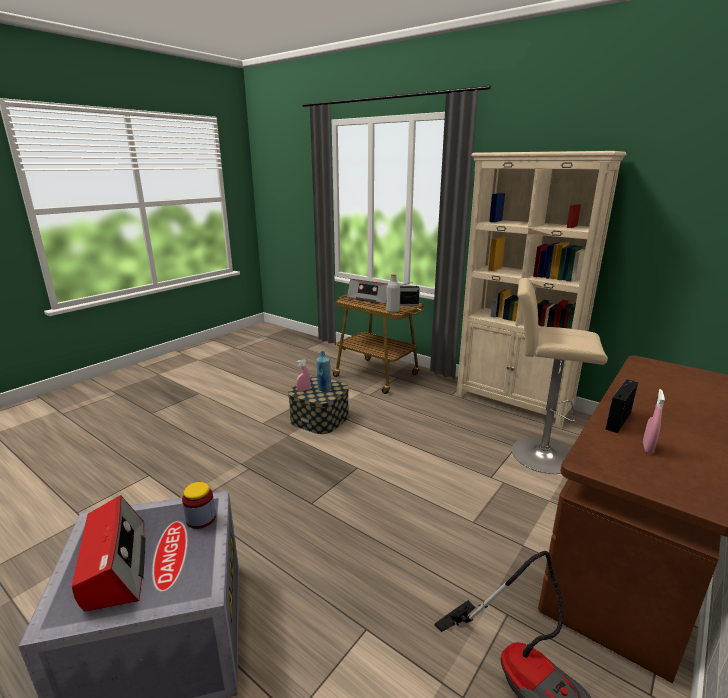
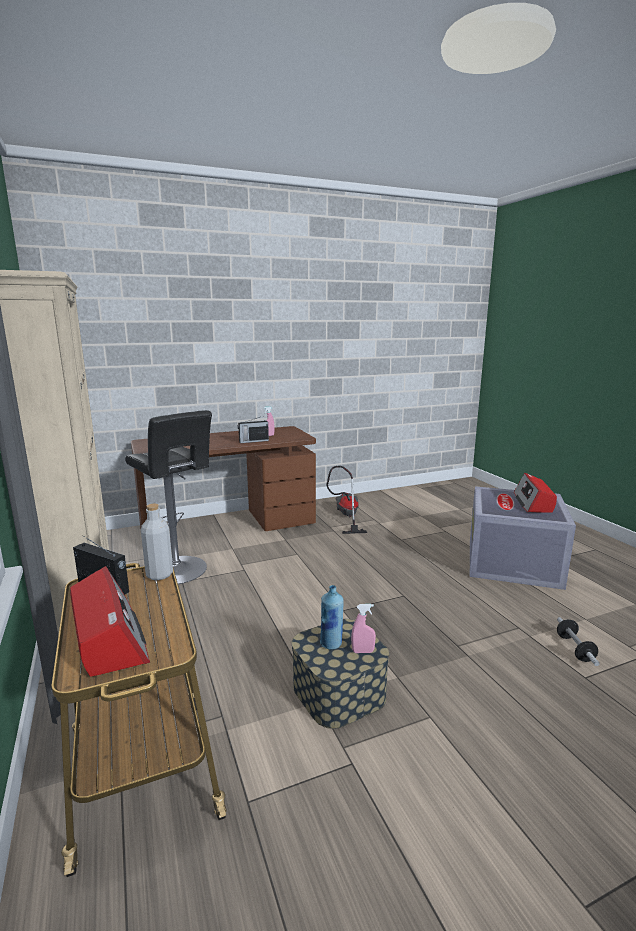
camera: 150 degrees left, 5 degrees down
(143, 498) = (575, 649): none -> dumbbell
(201, 518) = (491, 507): jar -> none
(538, 454) = (179, 571): beige stool -> black stool

